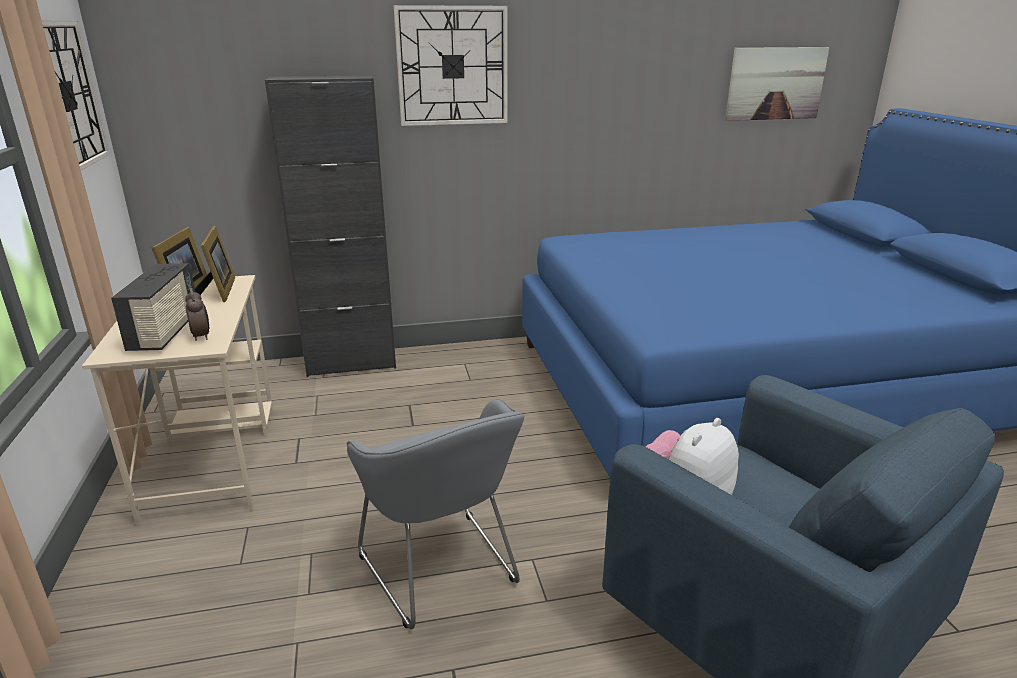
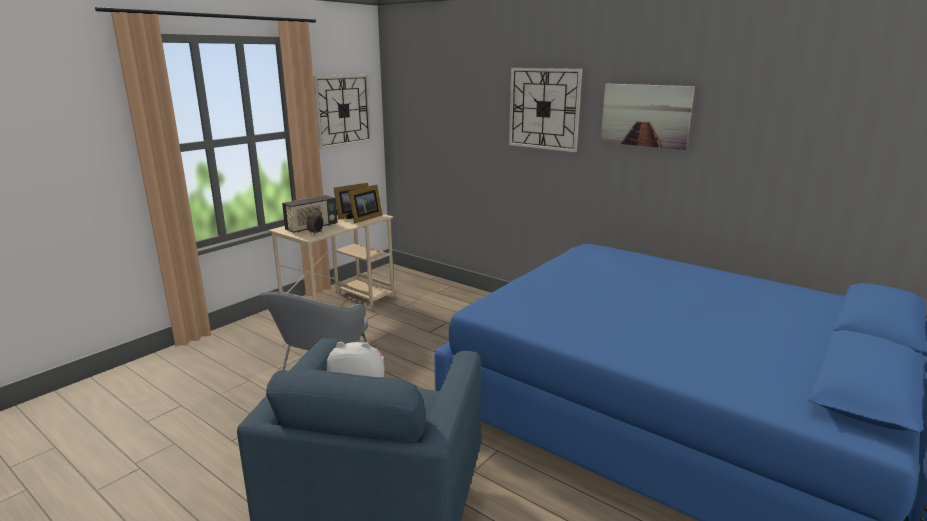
camera: 50 degrees right, 5 degrees down
(351, 363) = (460, 292): black cabinet -> none
(775, 83) = (840, 149): picture -> picture (645, 115)

